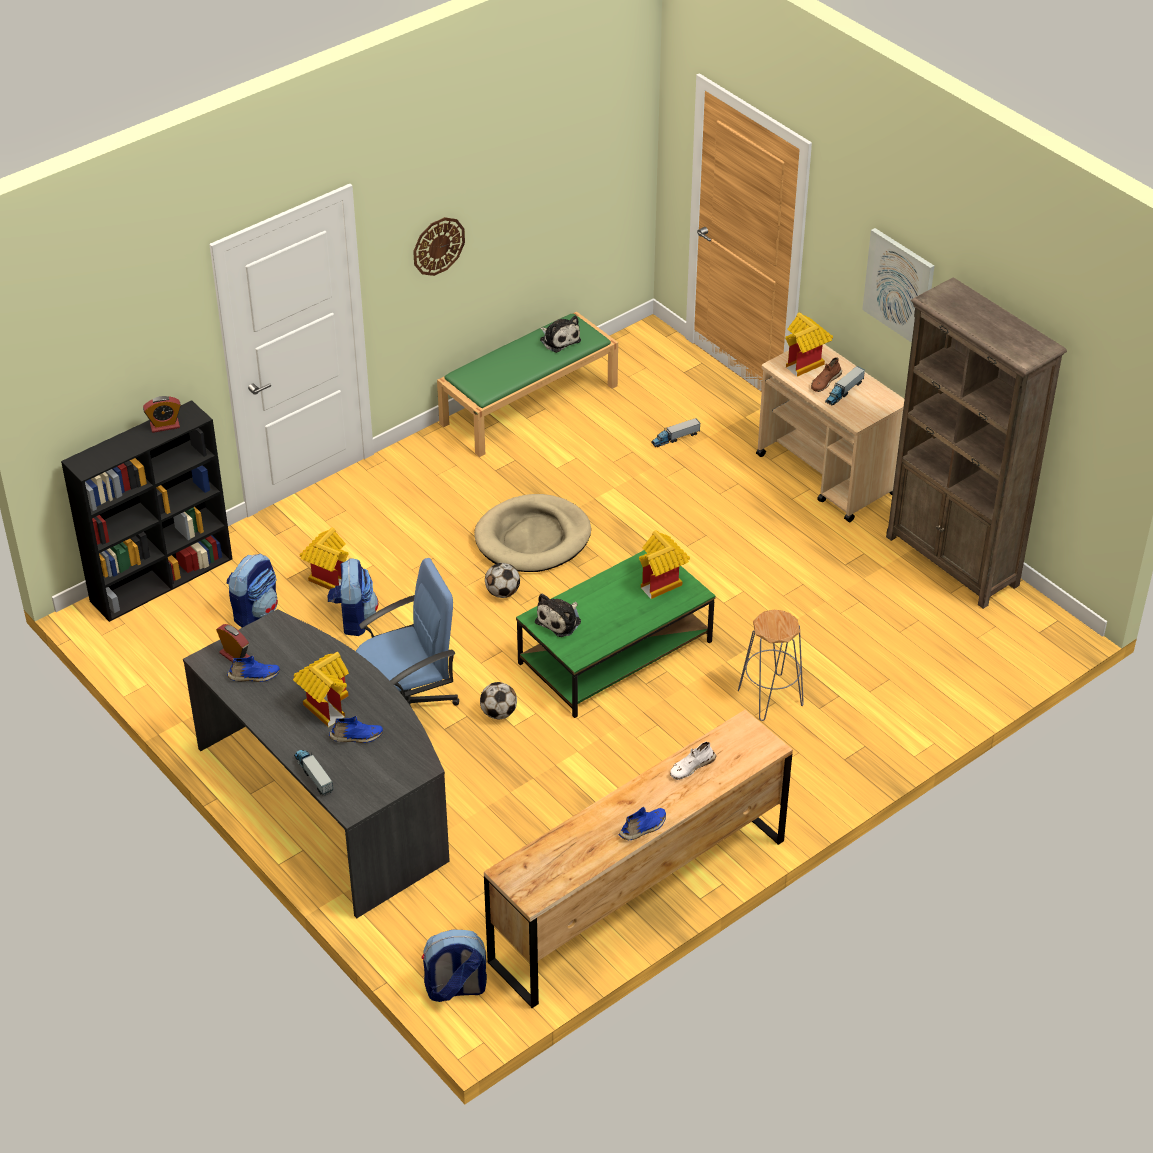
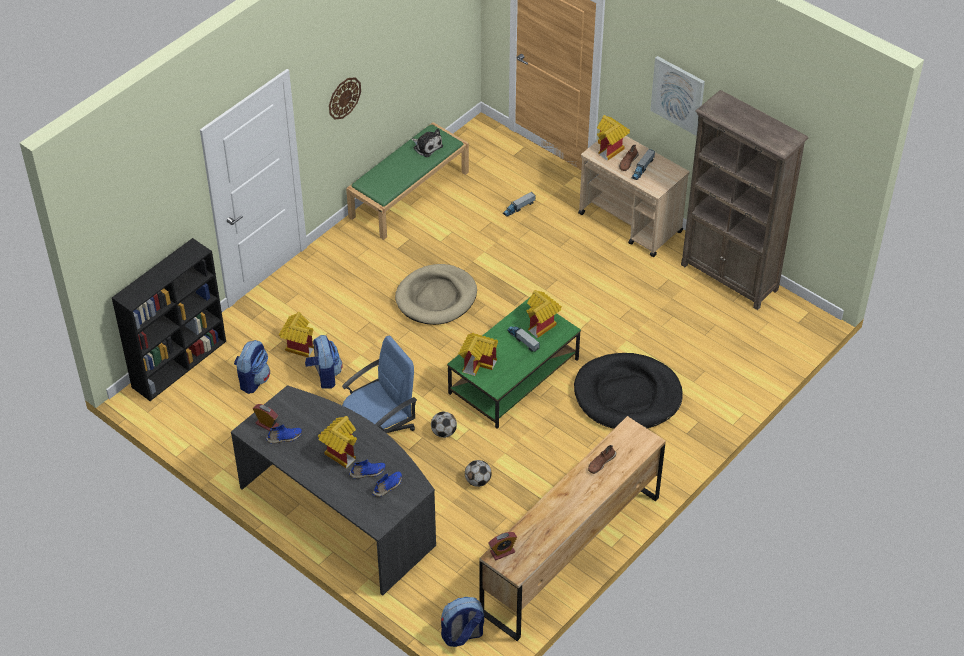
camera: 10 degrees left, 5 degrees up
(165, 426) = (179, 260): alarm clock -> alarm clock (502, 552)
(313, 775) = (345, 505): toy truck -> toy truck (523, 340)
(502, 593) = (425, 342): football -> football (478, 481)
(560, 621) = (478, 362): plush toy -> toy house
(643, 828) = (579, 511): blue shoe -> blue shoe (388, 487)
(691, 767) = (601, 462): white shoe -> brown shoe
(770, 698) = (627, 395): grey stool -> black dog bed

